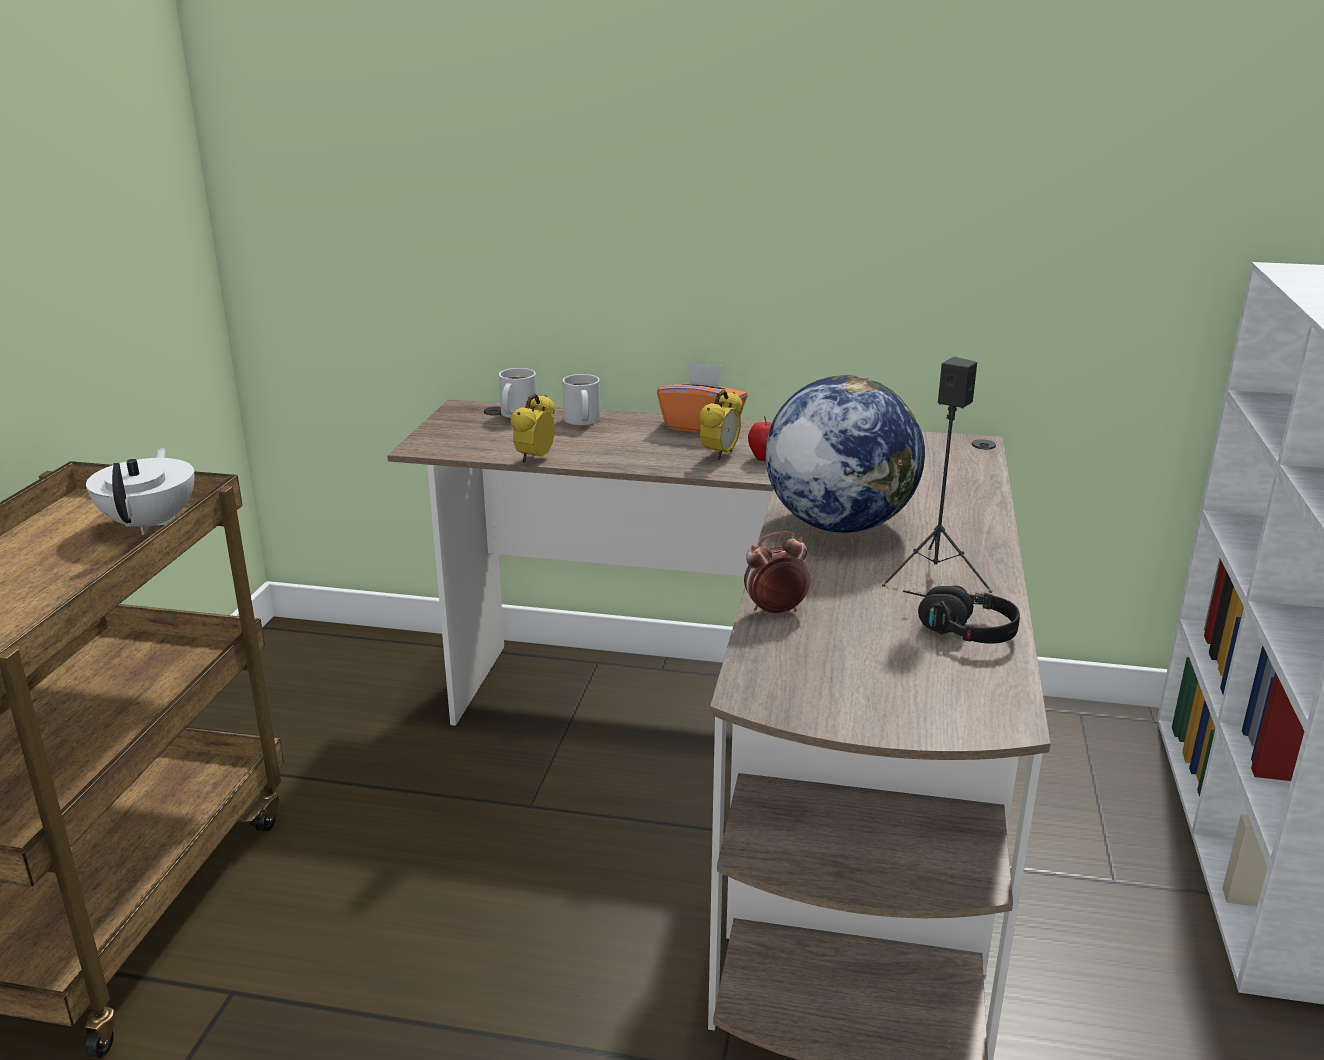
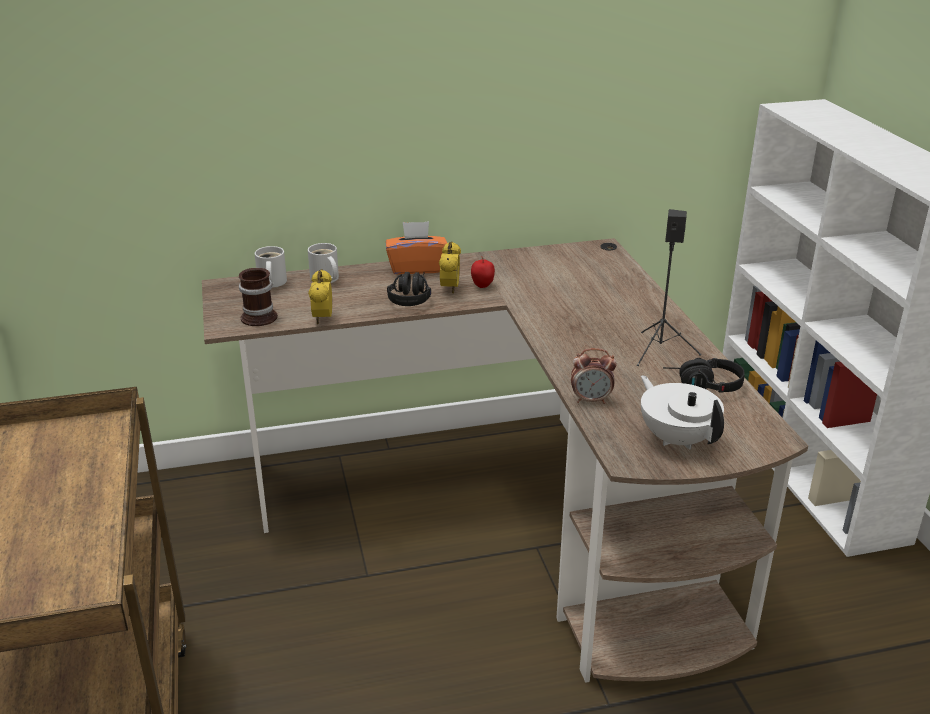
camera: 25 degrees left, 5 degrees up
(151, 523) = (87, 443): white teapot -> white teapot (677, 438)
(470, 443) = (260, 315): none -> mug
(662, 454) = (410, 296): none -> black headphones
(775, 611) = (591, 400): alarm clock -> alarm clock turned 135 degrees counterclockwise
(838, 524) = (573, 327): globe -> none

